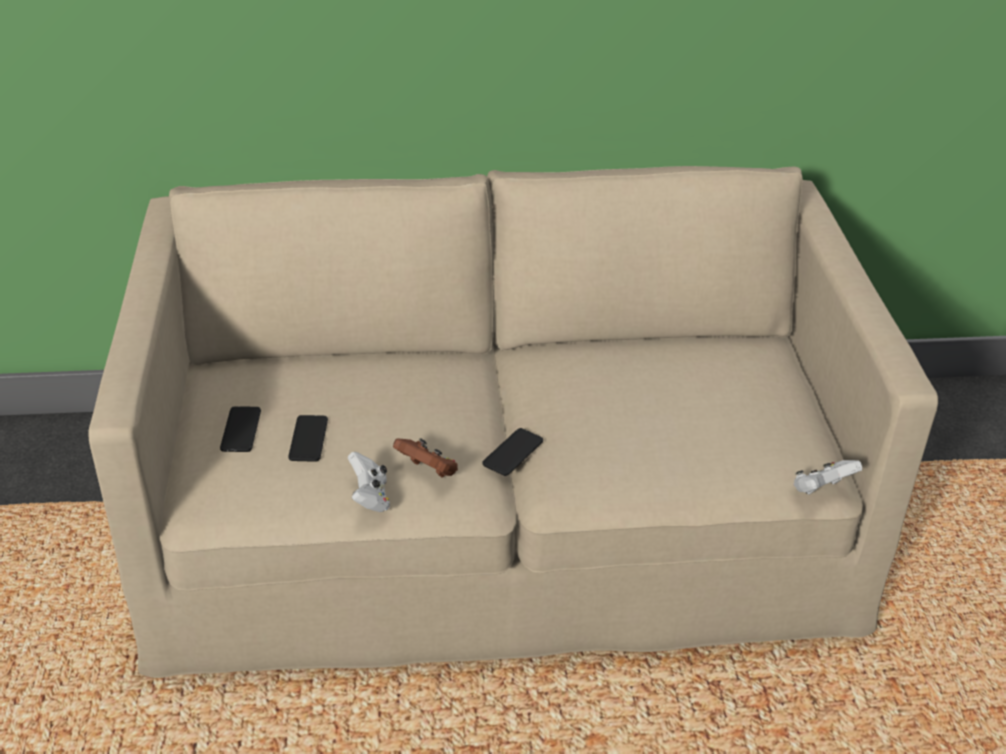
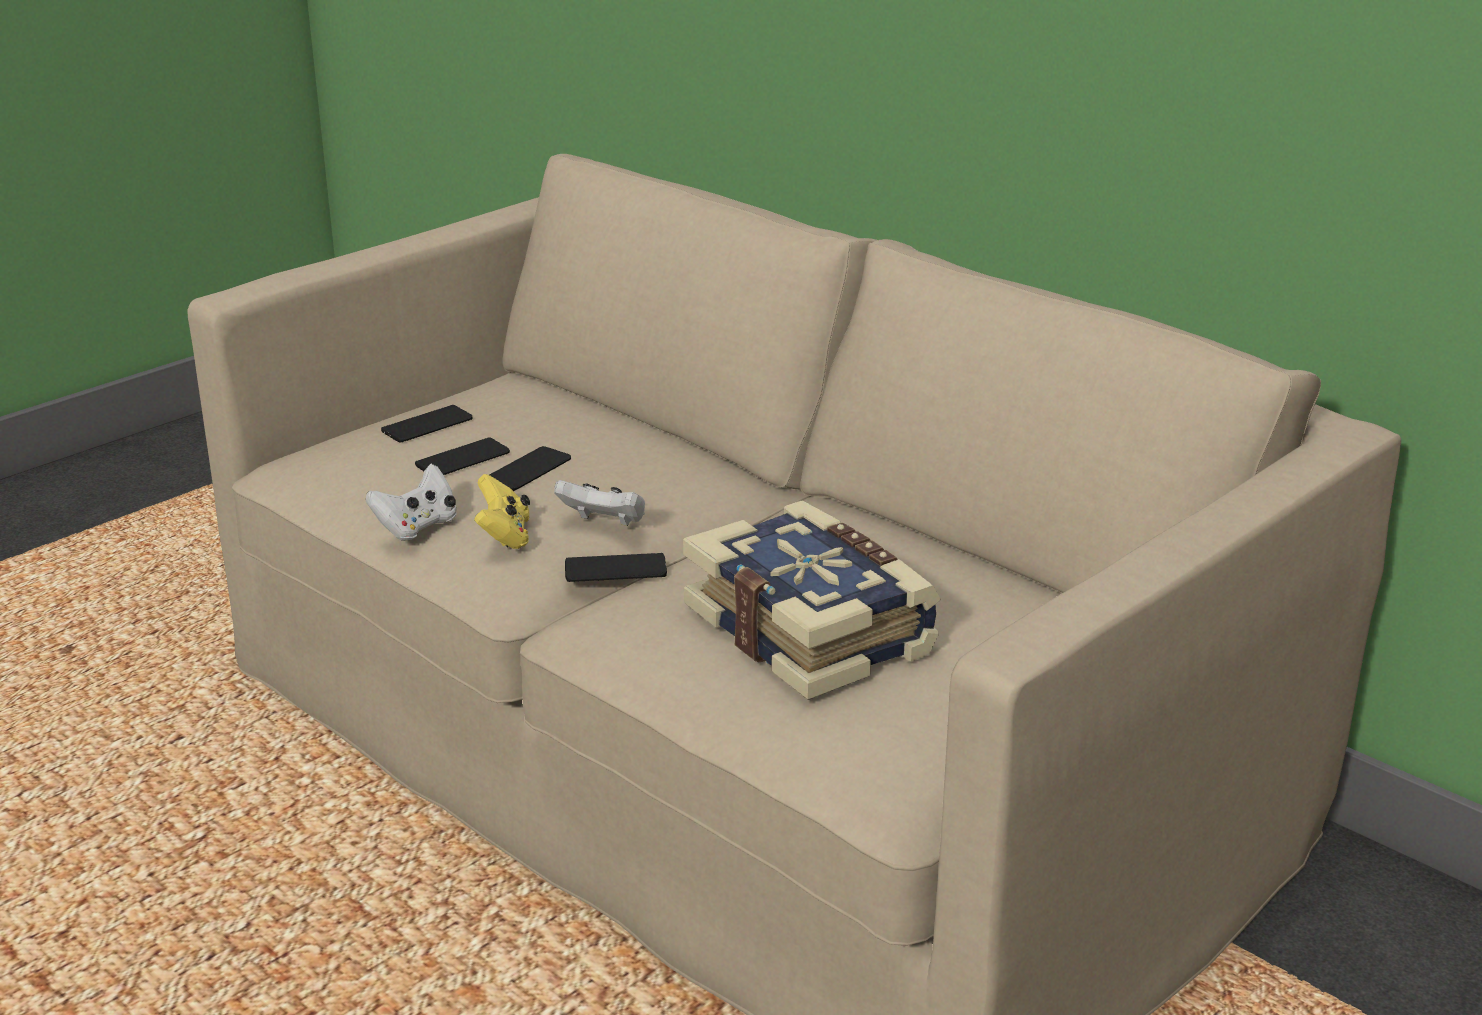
camera: 50 degrees right, 10 degrees down
(358, 423) = (528, 470): none -> phone
(428, 471) = (504, 536): brown game controller -> yellow game controller
(660, 424) = (812, 630): none -> book
(821, 490) = (875, 798): white game controller -> white game controller (604, 523)

